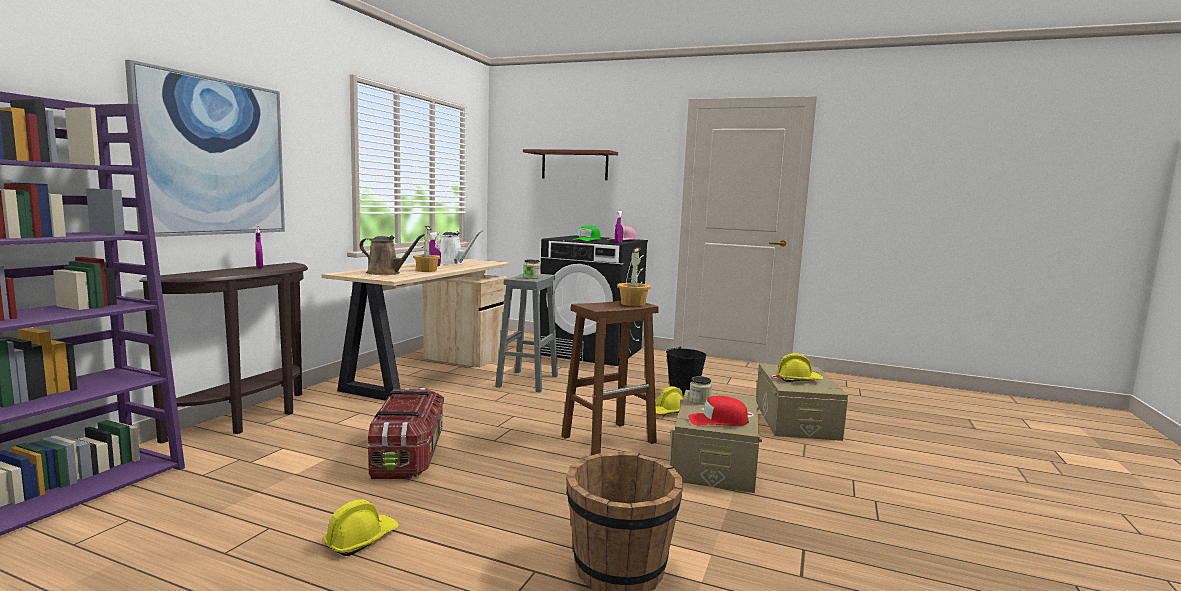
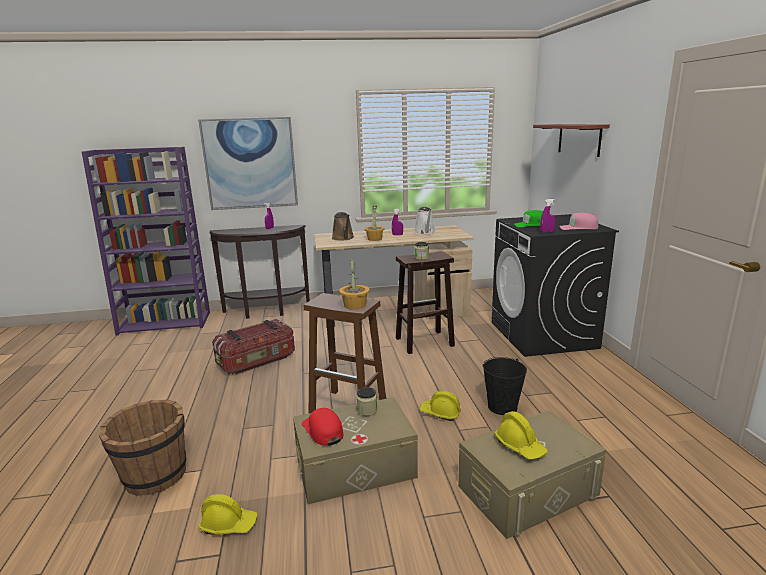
camera: 60 degrees right, 10 degrees up
(361, 540) = (156, 391): yellow hard hat -> yellow hard hat (229, 524)
(527, 381) = (423, 342): grey stool -> brown stool

